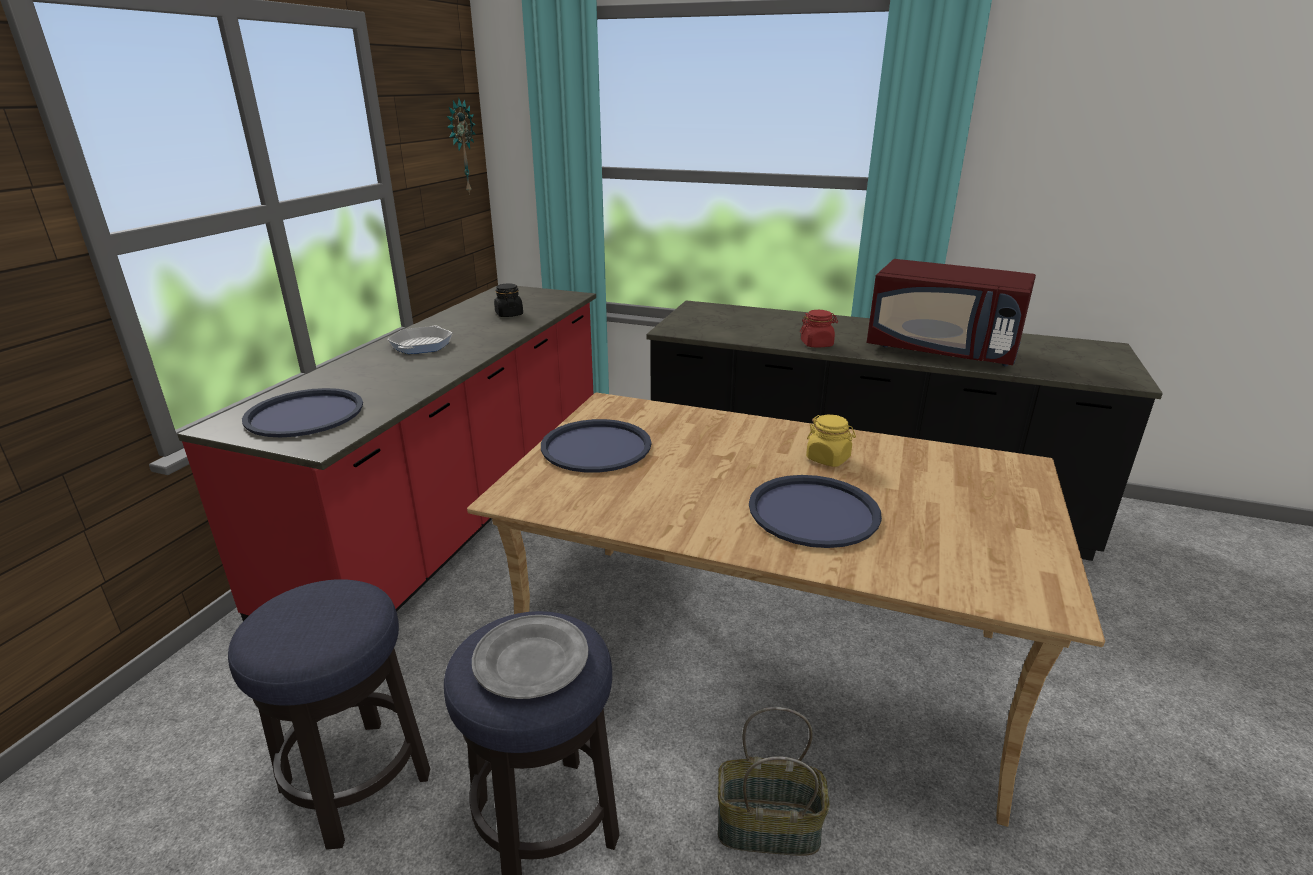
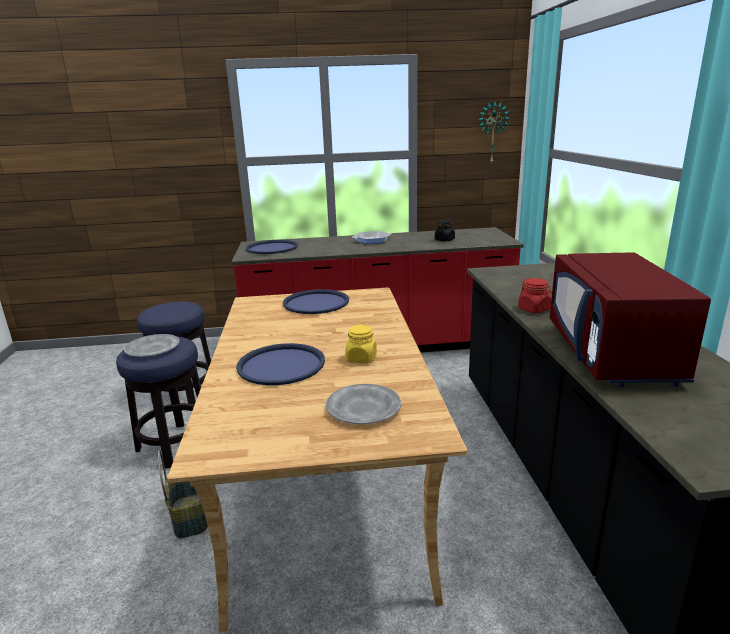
camera: 65 degrees right, 5 degrees down
(960, 484) = (364, 408): none -> grey plate

